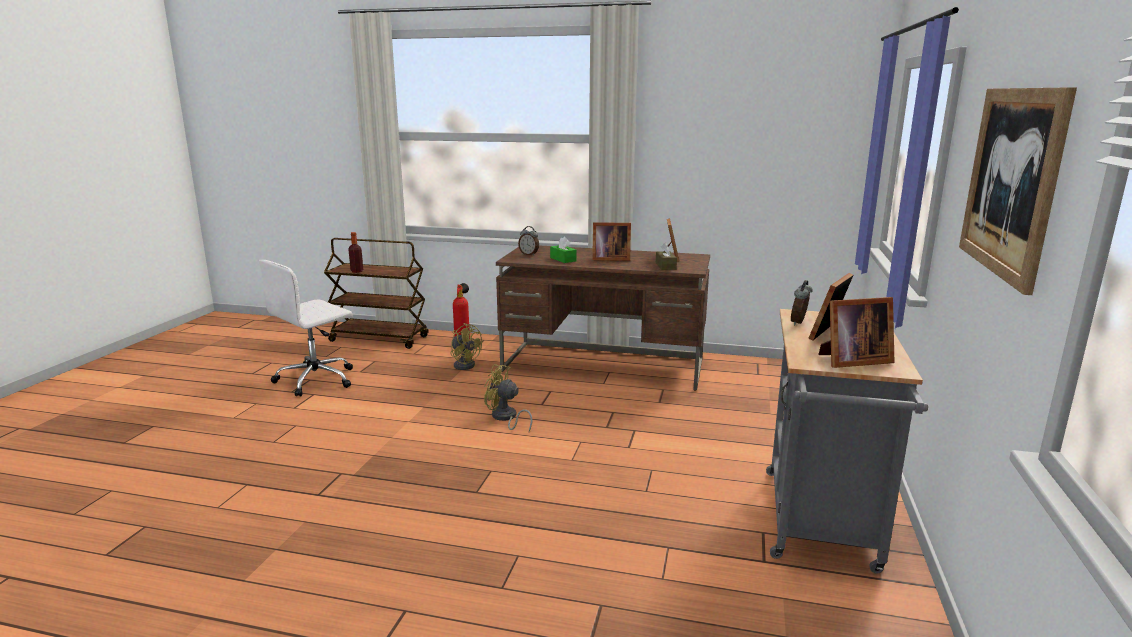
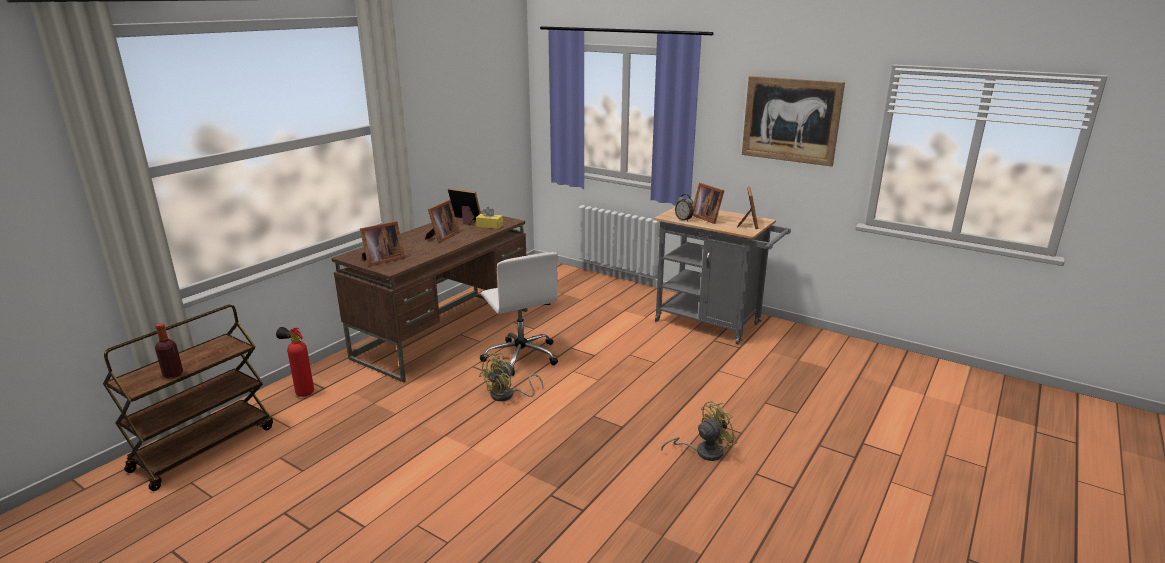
camera: 70 degrees left, 5 degrees up
(317, 379) = (291, 506): white office chair -> white office chair (521, 356)
(465, 364) = (362, 399): yellow fan -> yellow fan (703, 452)
(529, 254) = (381, 260): alarm clock -> picture frame
(563, 259) = (420, 251): green tissue box -> none
(665, 266) = (489, 226): brown tissue box -> yellow tissue box

